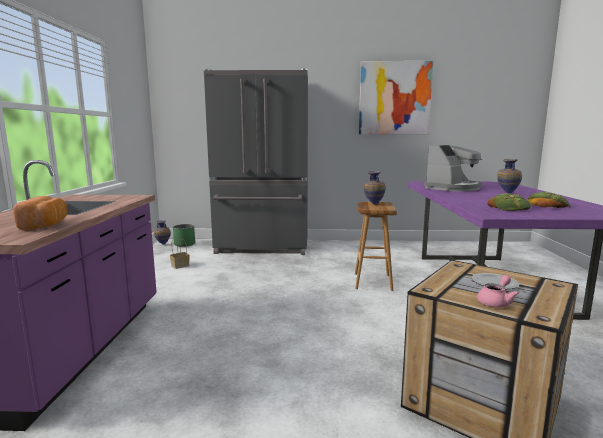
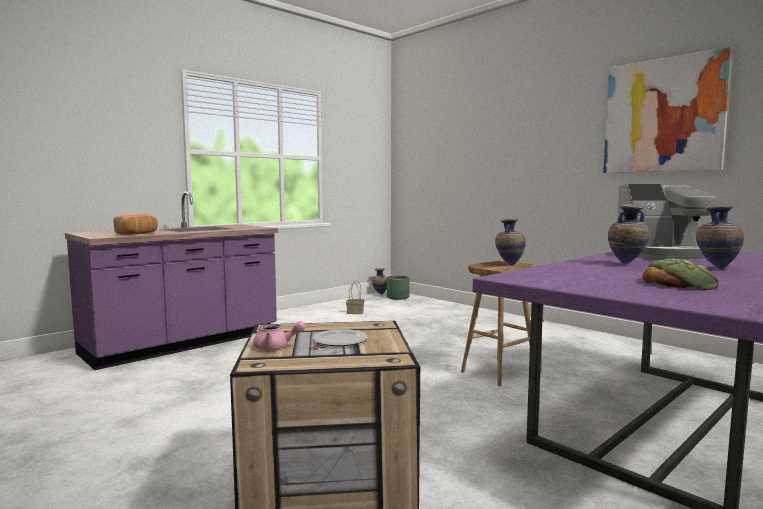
camera: 45 degrees right, 5 degrees down
(263, 247) = (462, 314): grey fridge -> none
(474, 196) = (626, 264): none -> vase
(509, 207) = (588, 277): bread -> none

